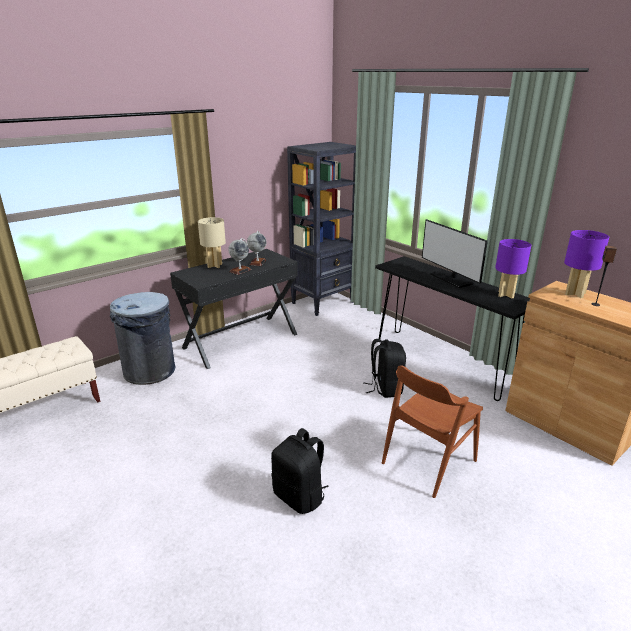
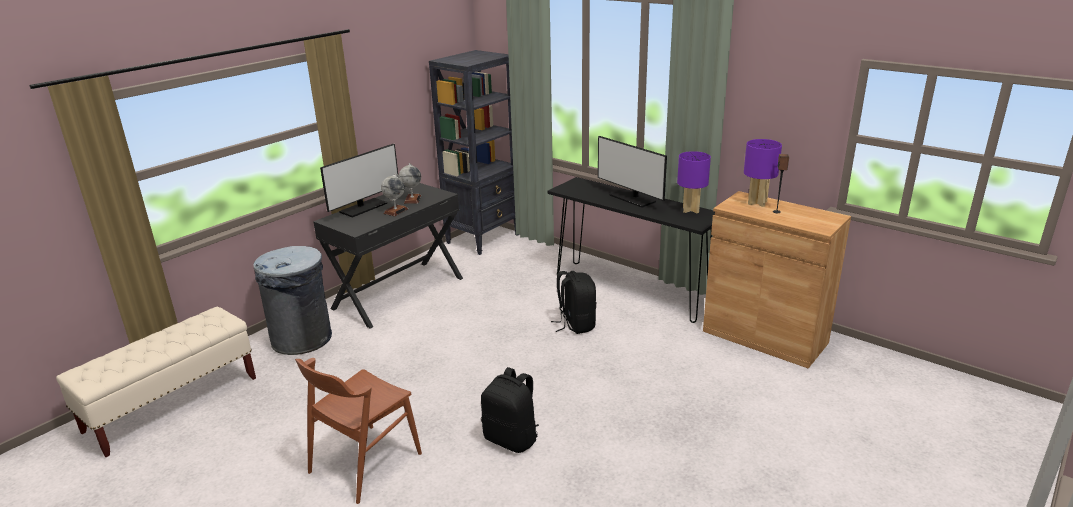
camera: 10 degrees left, 0 degrees up
(215, 265) = (363, 208): beige table lamp -> monitor
(428, 462) = (633, 389): brown chair -> brown chair (365, 462)

